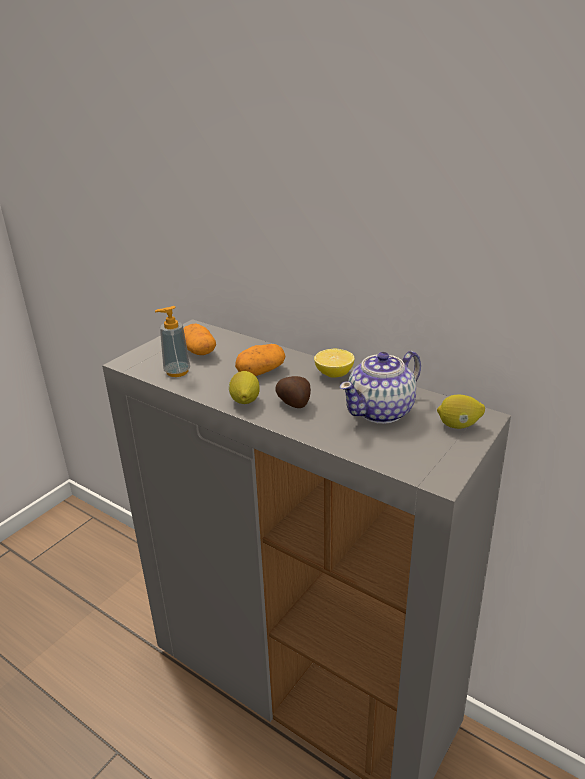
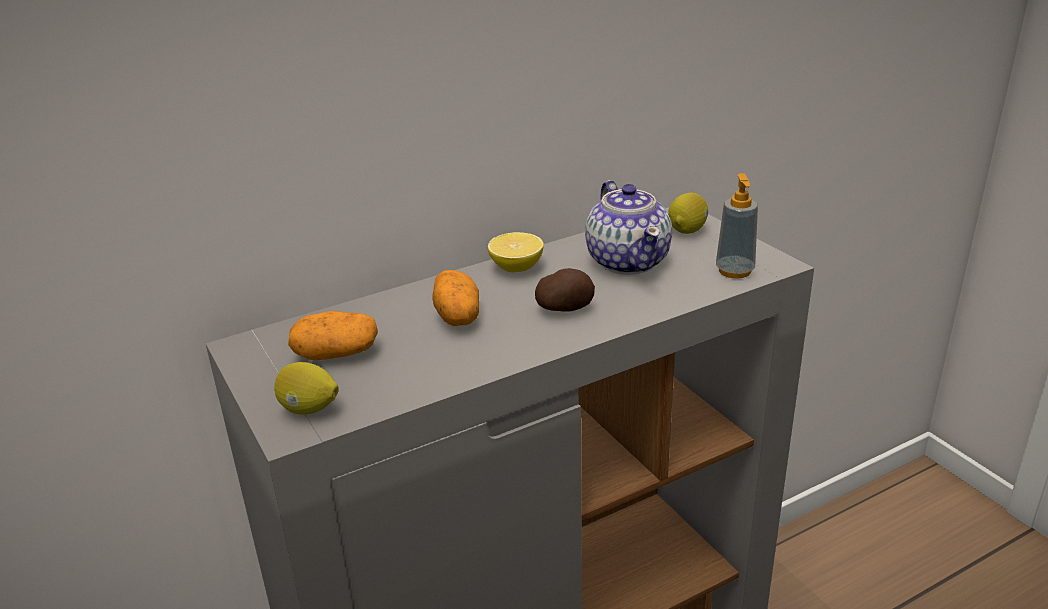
camera: 65 degrees left, 0 degrees up
(177, 372) = (383, 384): soap dispenser -> soap dispenser (734, 271)
(244, 401) = (528, 342): lemon -> lemon (309, 409)

